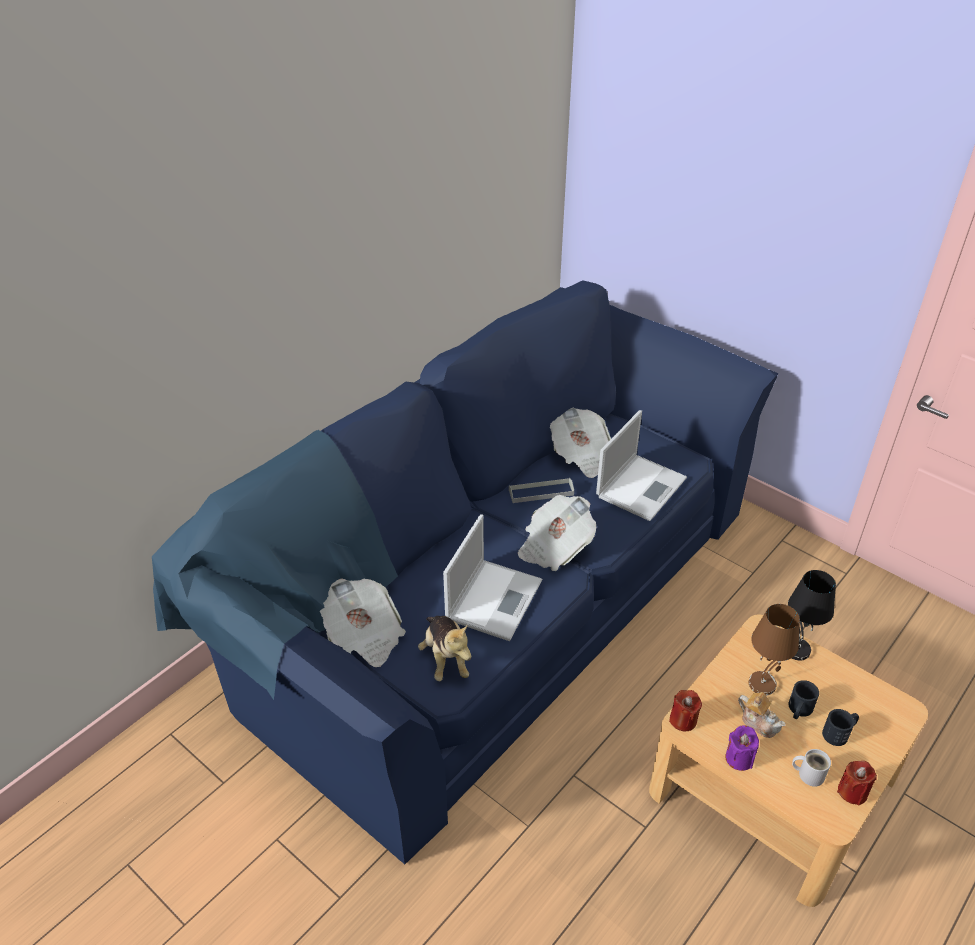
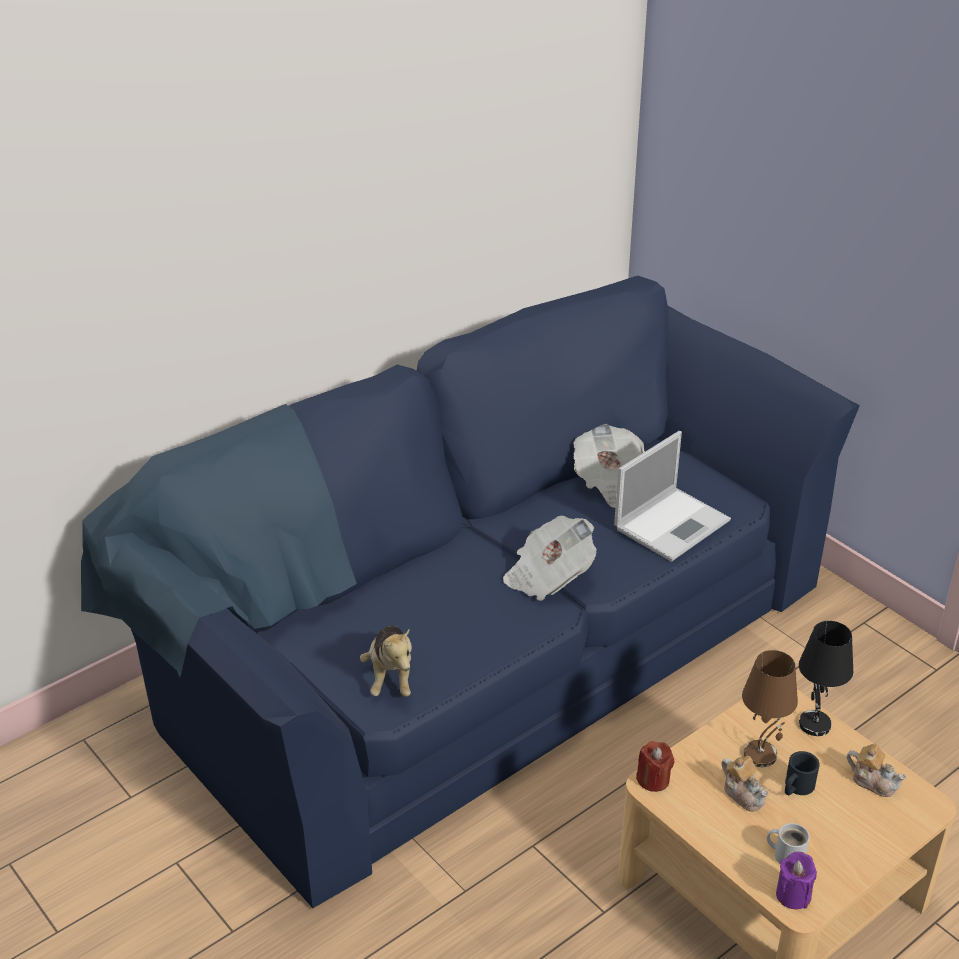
camera: 10 degrees right, 5 degrees down
(365, 636) = (305, 642): newspaper -> none
(494, 598) = (463, 621): laptop -> none
(541, 492) = (550, 517): grey tray -> none
(739, 758) = (708, 827): purple candle -> purple candle (793, 895)
(839, 733) = (838, 818): black mug -> none
(852, 791) = (834, 880): red candle -> none
(857, 695) = (873, 781): none -> teapot

